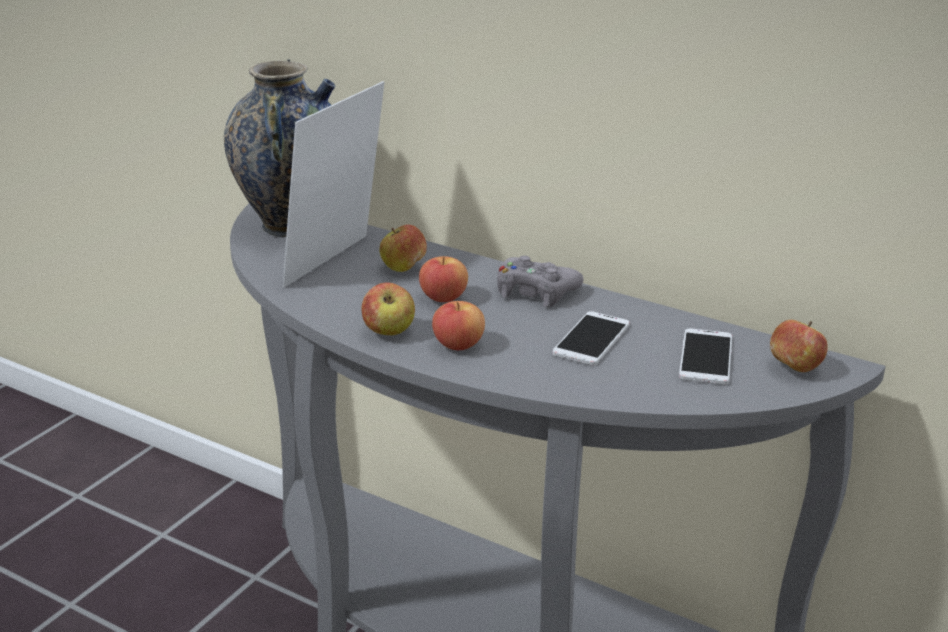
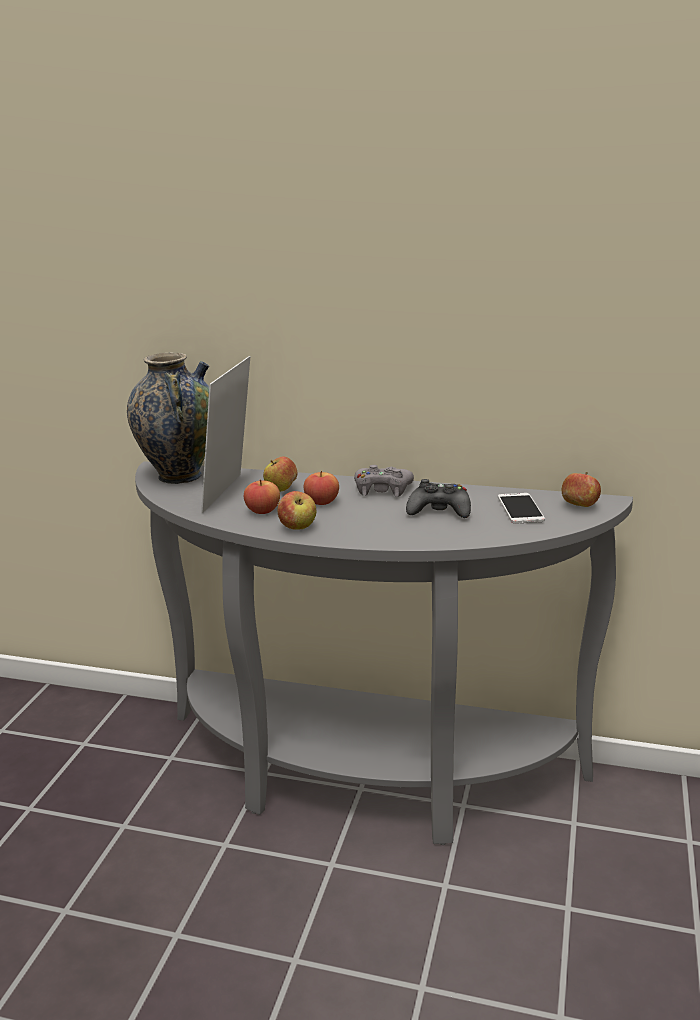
camera: 15 degrees left, 5 degrees down
(458, 345) = (352, 527): apple -> apple (263, 511)
(591, 339) = (439, 510): phone -> black game controller

